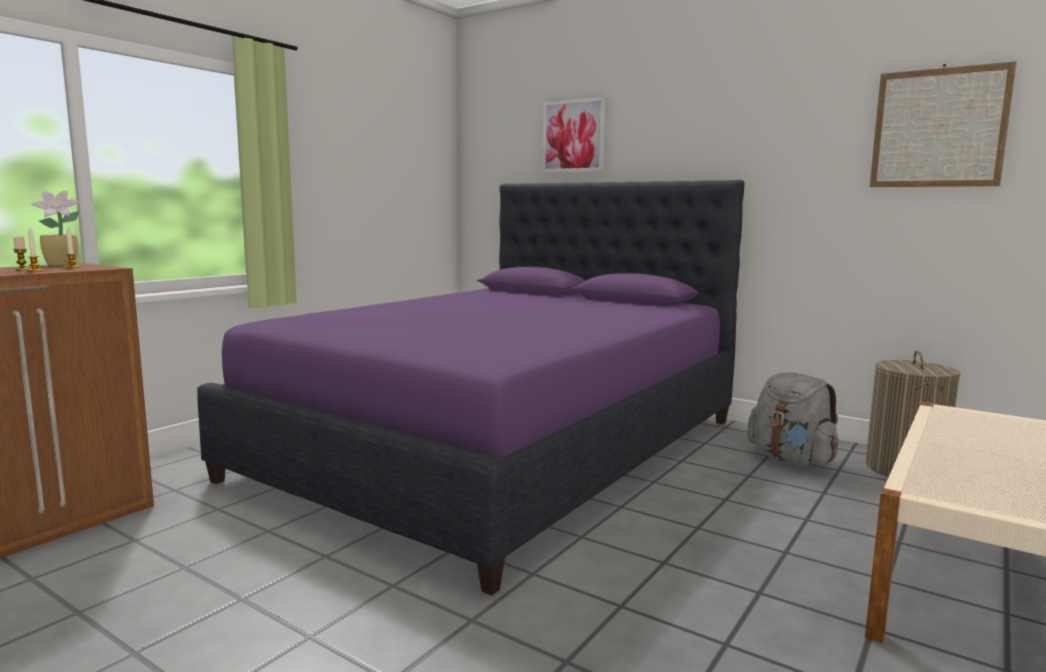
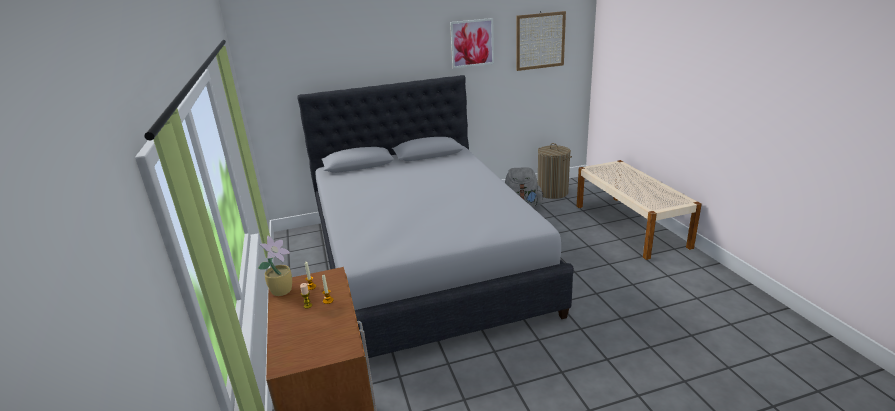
camera: 50 degrees left, 15 degrees up
(503, 448) = (424, 263): purple bed -> grey bed
(573, 136) = (344, 55): picture -> picture (472, 43)

